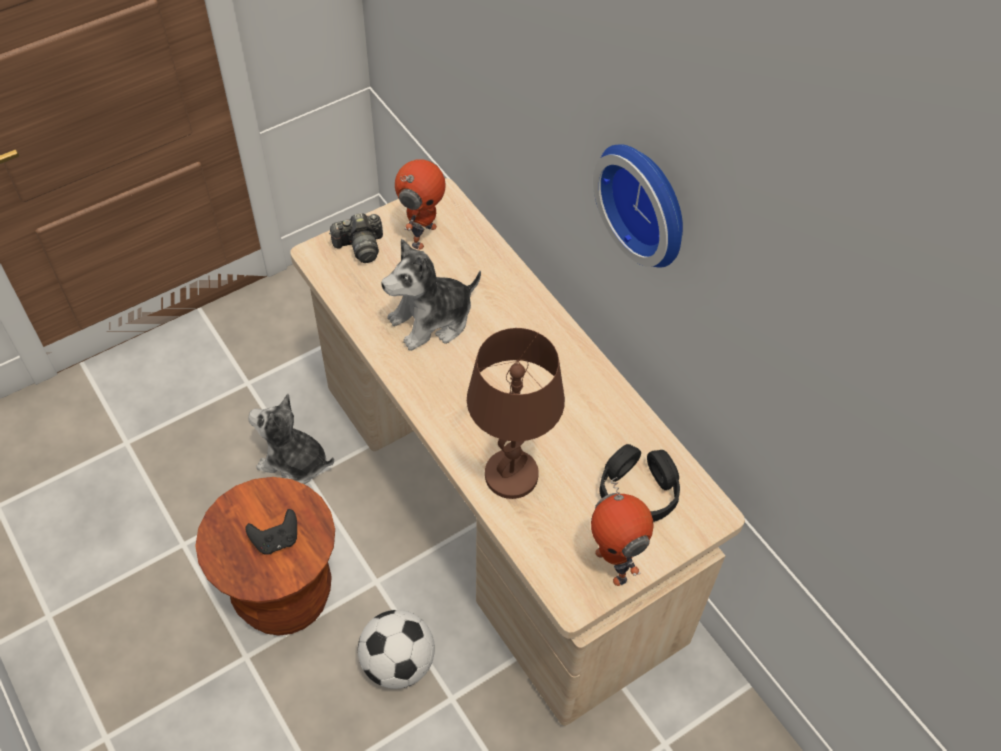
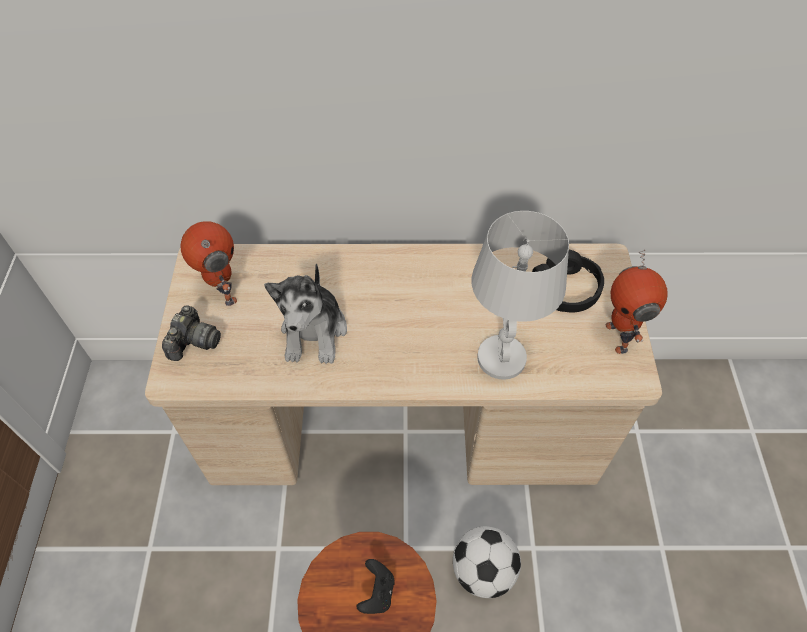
camera: 55 degrees left, 0 degrees up
(293, 462) = (256, 552): plush toy -> none
(511, 475) = (502, 358): brown table lamp -> white table lamp
(613, 565) = (618, 337): toy robot -> toy robot turned 75 degrees clockwise
(648, 201) = (454, 71): wall clock -> none

